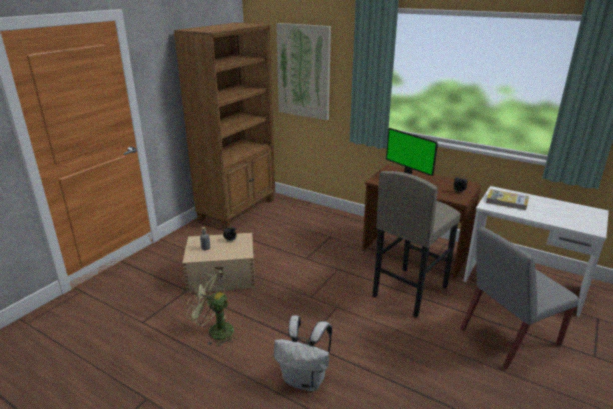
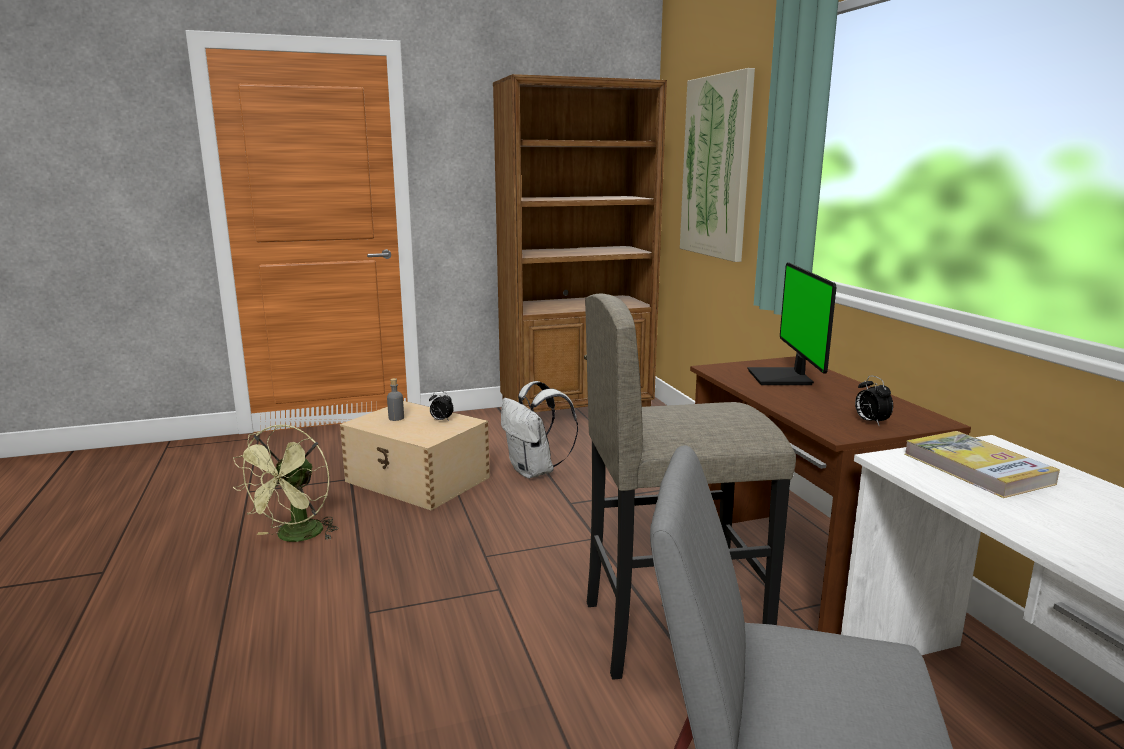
camera: 40 degrees right, 10 degrees down
(215, 330) = (295, 537): green fan -> green fan turned 135 degrees counterclockwise
(305, 380) = (274, 662): white backpack -> white backpack (535, 471)

